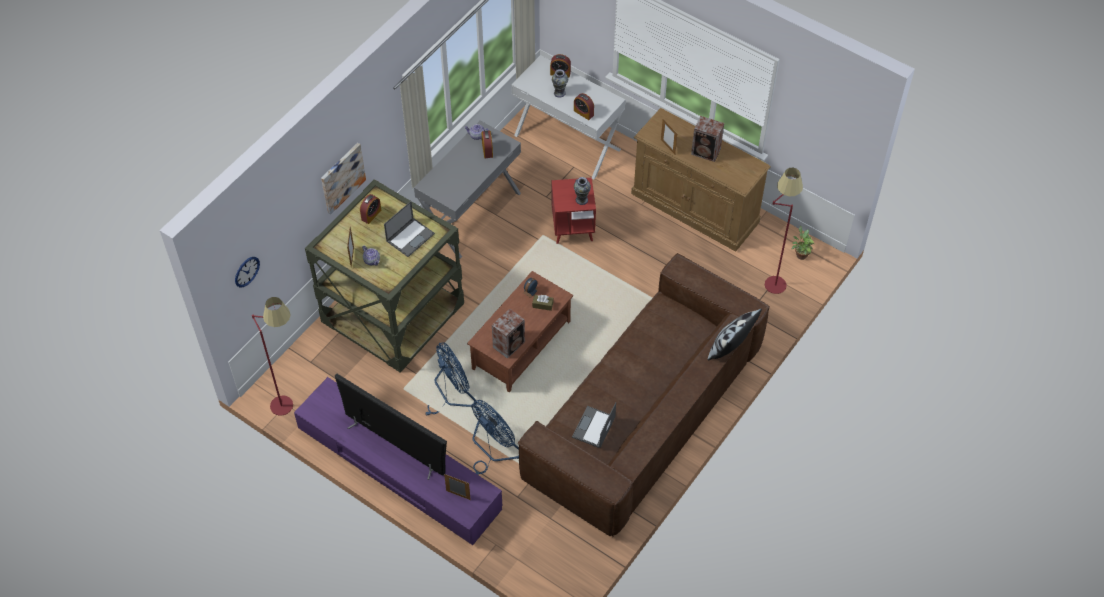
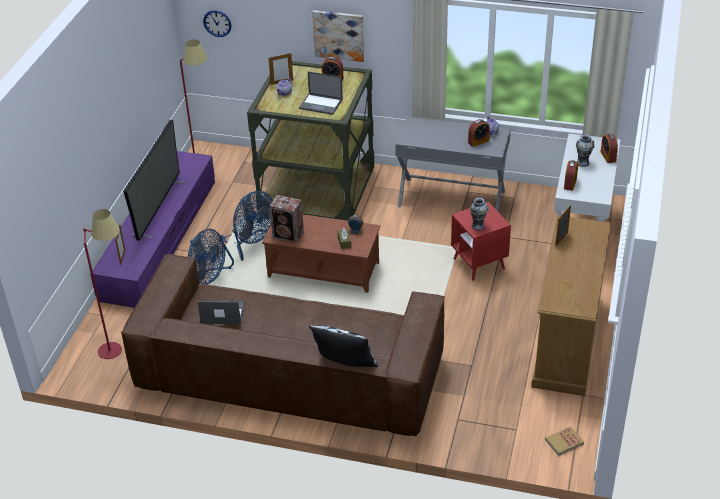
camera: 70 degrees right, 15 degrees down
(706, 152) = (576, 268): speaker -> none
(773, 276) = (517, 426): red floor lamp -> red floor lamp (120, 346)
(800, 254) = (564, 442): potted plant -> book

